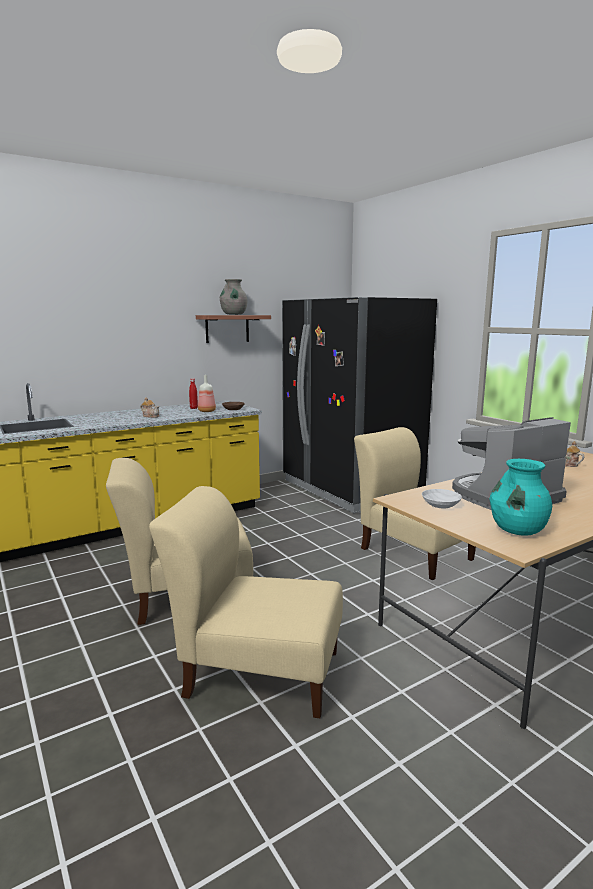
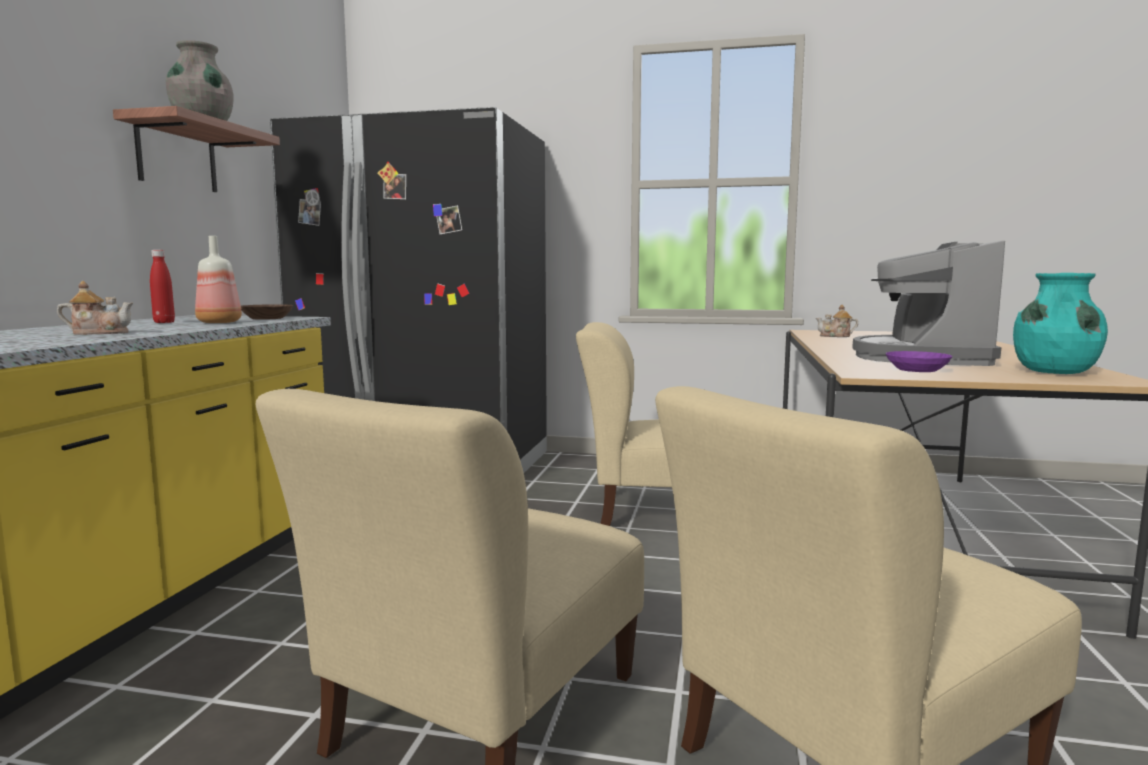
camera: 45 degrees left, 5 degrees down
(439, 504) = (916, 370): white bowl -> purple bowl

